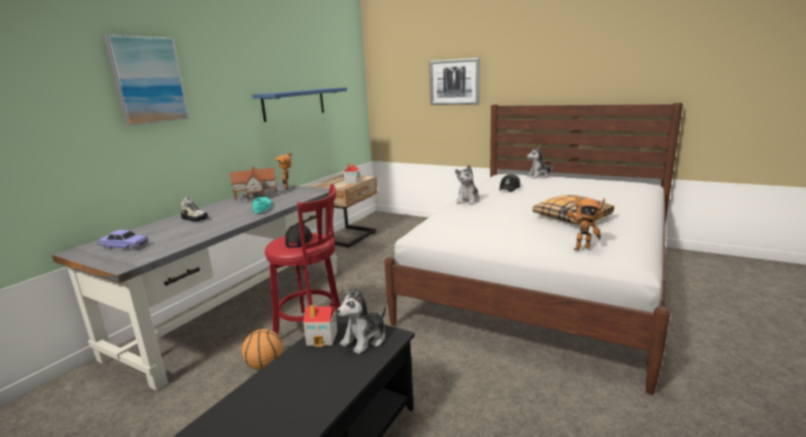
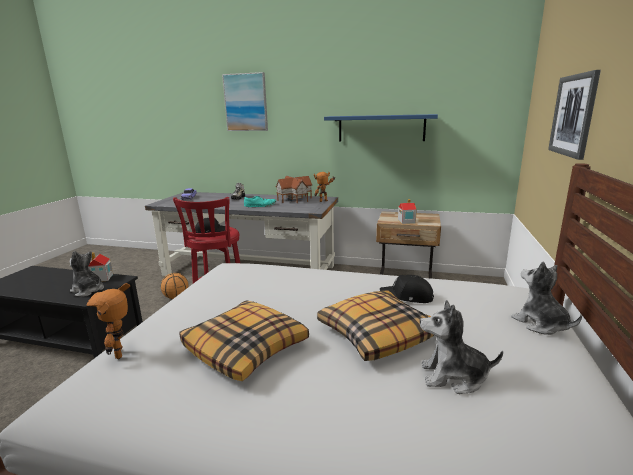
camera: 75 degrees right, 0 degrees up
(468, 201) = (330, 275): plush toy -> plush toy (453, 377)
(553, 195) = (376, 333): none -> pillow

